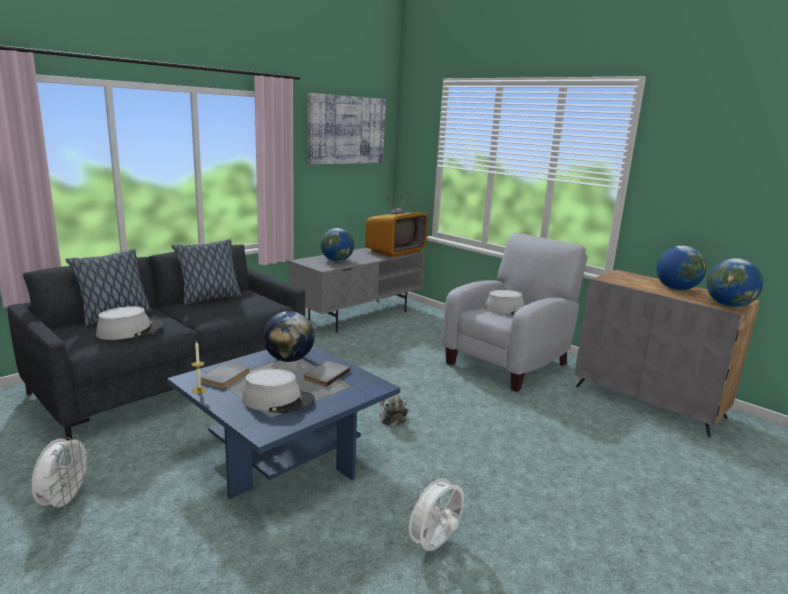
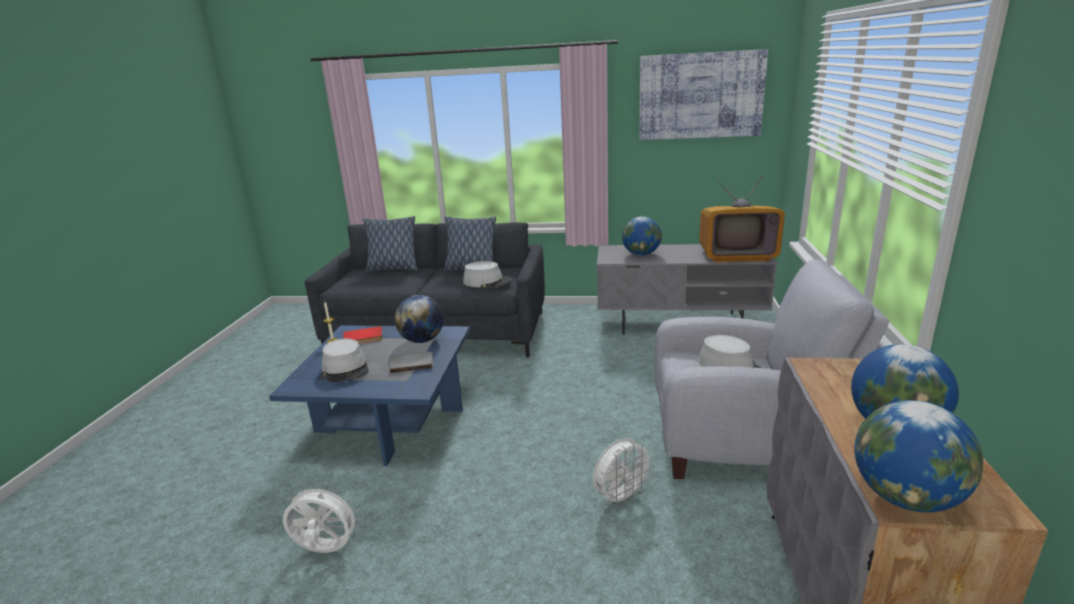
camera: 55 degrees right, 5 degrees up
(65, 502) = (268, 388): white fan -> white fan (621, 497)
(130, 331) = (375, 282): grey hat -> grey hat (487, 282)
(226, 377) = (363, 338): grey book -> red book
(394, 417) = (507, 435): plush toy -> none

